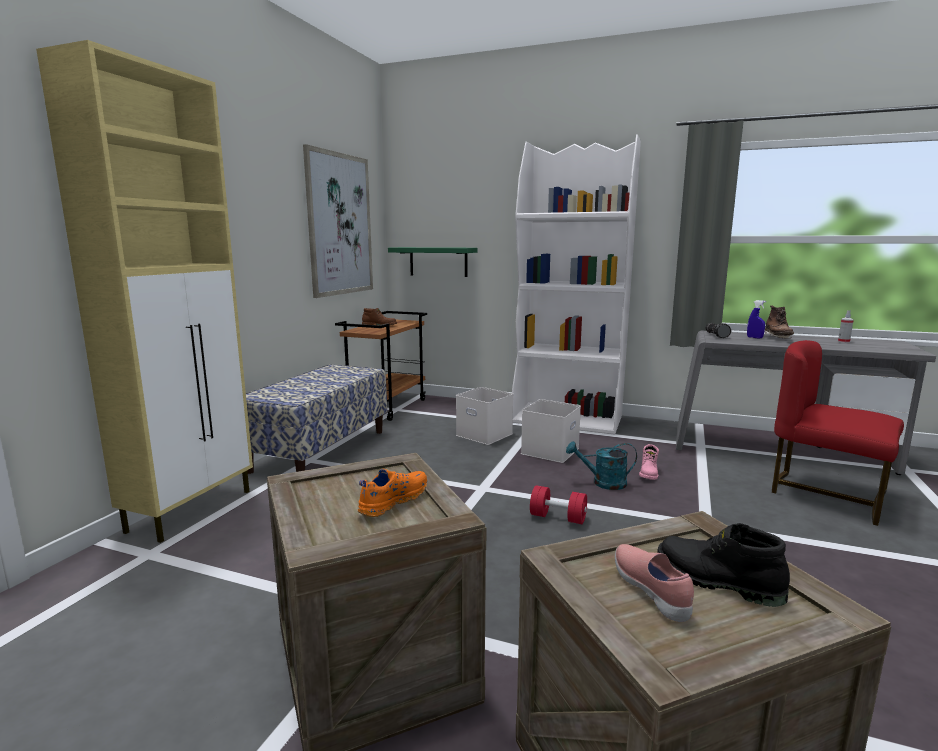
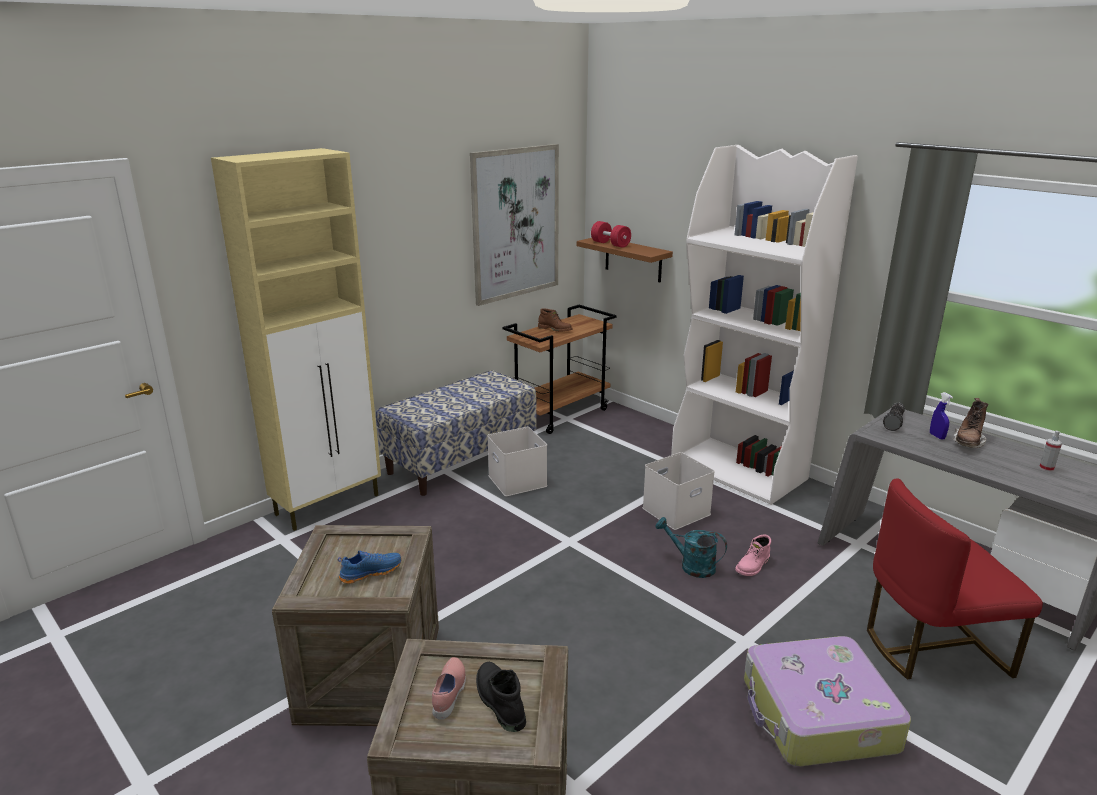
camera: 25 degrees right, 10 degrees up
(392, 501) = (370, 572): orange shoe -> blue shoe
(438, 261) = (633, 259): green shelf -> brown shelf
(483, 434) = (626, 473): white storage box -> white storage box (516, 480)
(558, 518) = (608, 593): red dumbbell -> red dumbbell (610, 244)
(823, 562) = (817, 715): none -> suitcase
(827, 494) = (932, 647): red chair -> red chair turned 75 degrees counterclockwise

